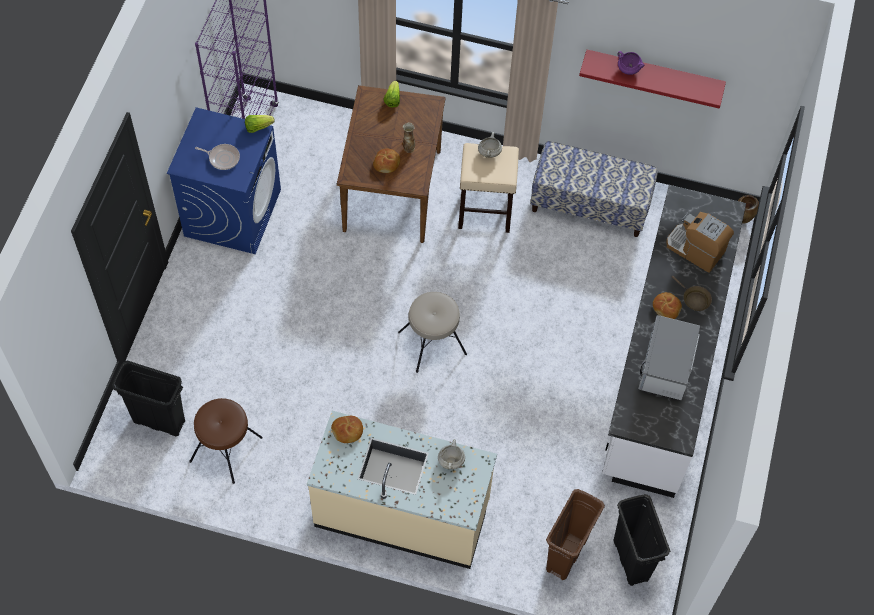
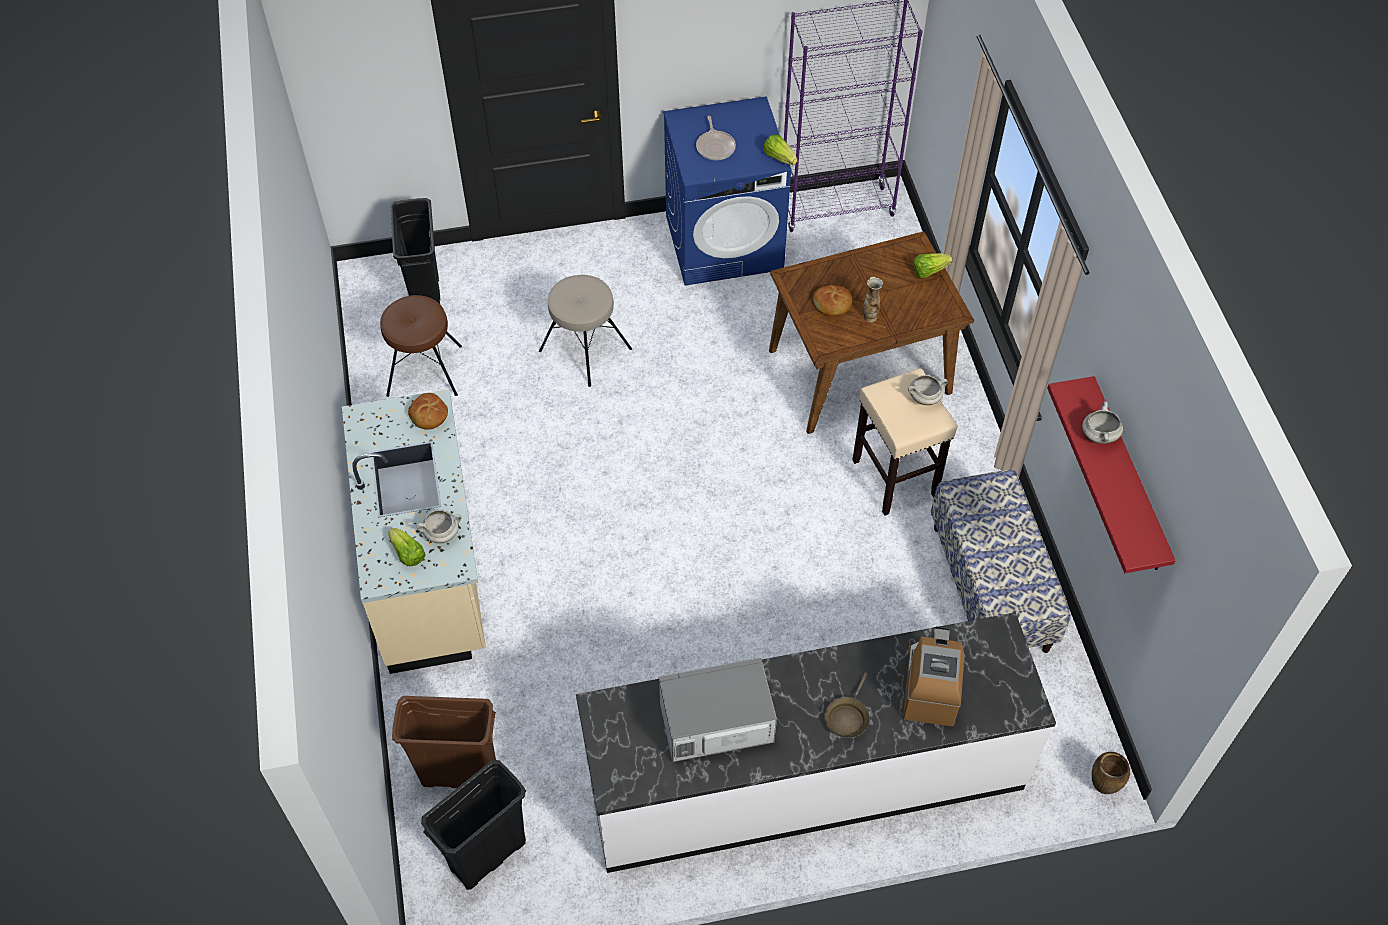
camera: 65 degrees right, 5 degrees down
(432, 343) = (673, 503): beige stool -> beige stool (585, 350)
(455, 487) = (407, 554): none -> lettuce
(628, 69) = (1098, 435): purple cooking pot -> white cooking pot
(666, 308) = (811, 687): bread -> none

